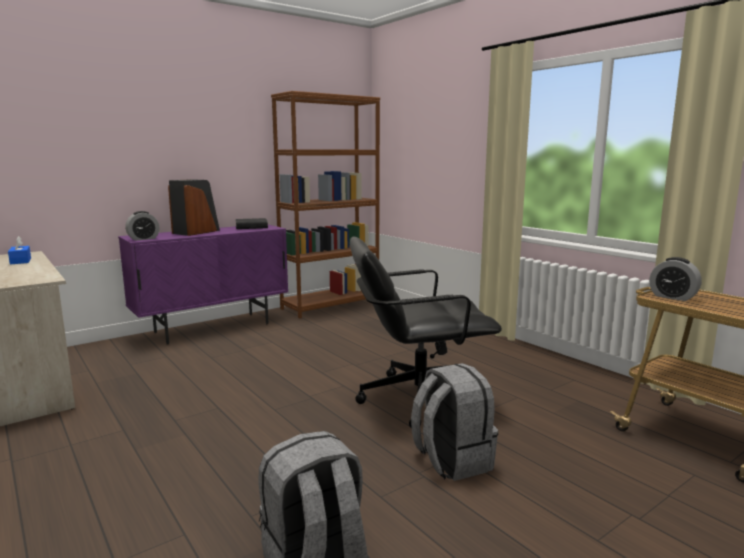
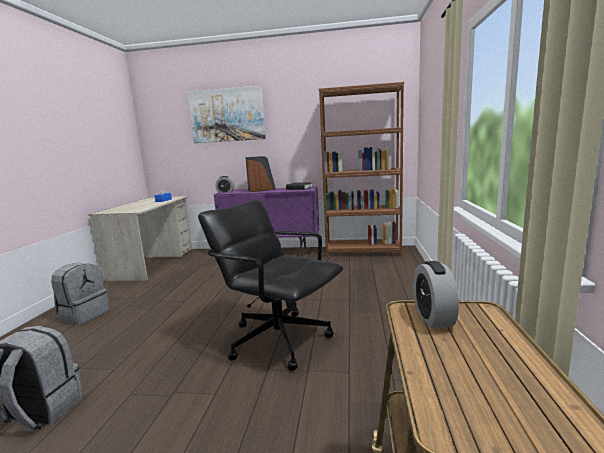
camera: 45 degrees right, 0 degrees up
(121, 109) = (227, 115): none -> picture
(451, 460) = (204, 395): grey backpack -> grey backpack (84, 315)

